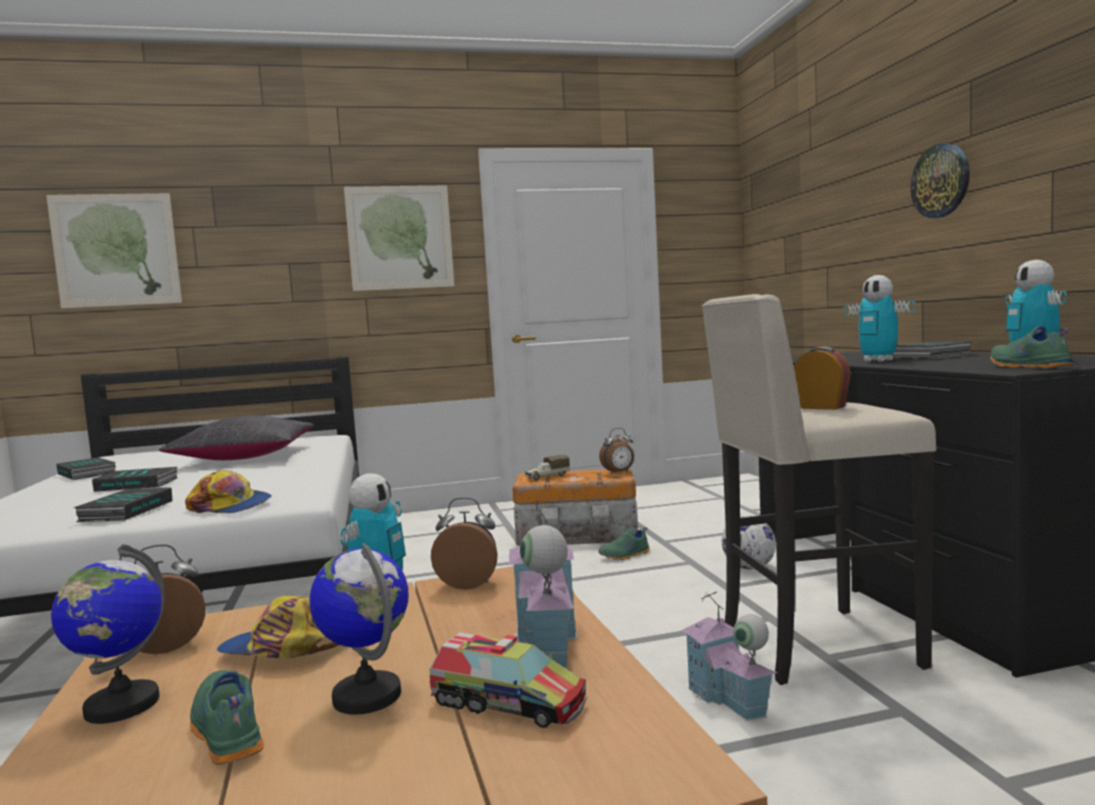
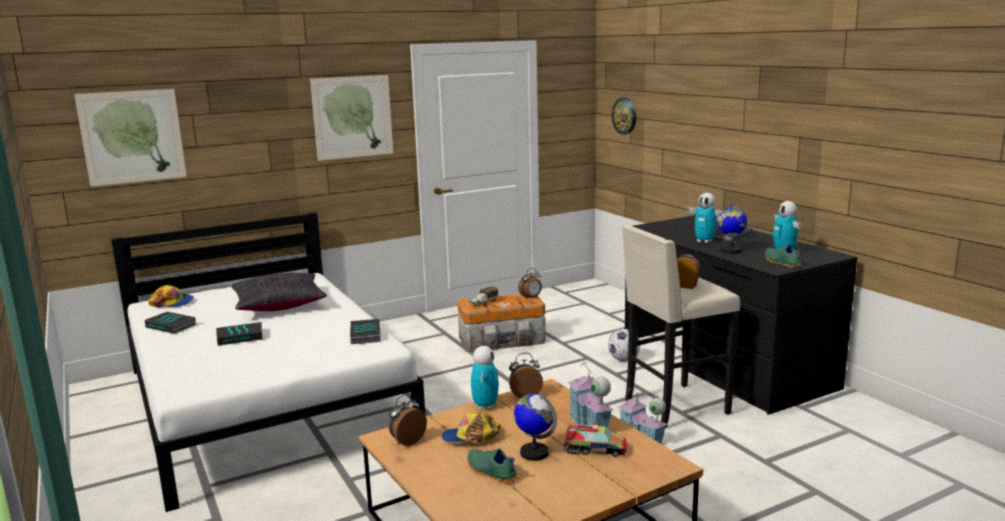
camera: 15 degrees left, 10 degrees up
(121, 705) = (428, 468): globe -> globe (730, 251)
(125, 511) = (281, 363): book -> book (364, 335)
(230, 506) = (348, 355): cap -> cap (172, 303)
(625, 556) = (544, 355): green shoe -> none
(941, 181) = (740, 120): wall clock -> wall clock (624, 116)

